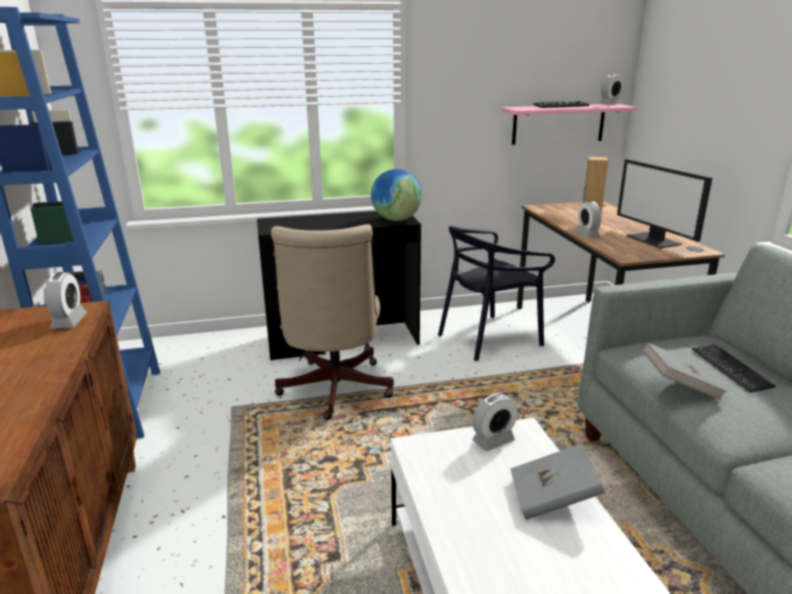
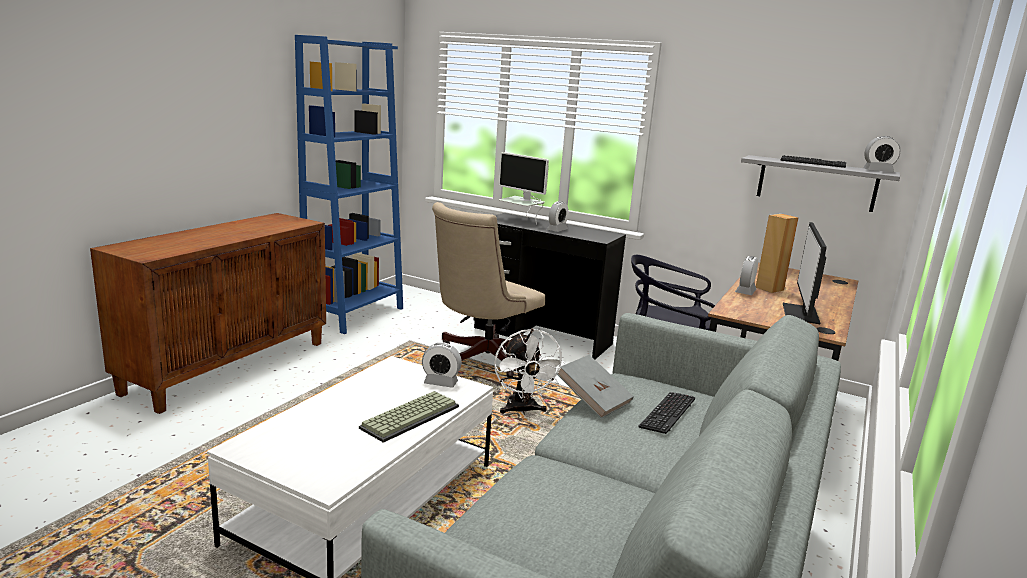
camera: 40 degrees right, 5 degrees down
(69, 321) = (289, 224): alarm clock -> alarm clock (557, 230)
(298, 223) = (521, 221): none -> monitor
(396, 220) = (595, 237): globe -> none
(453, 425) = (522, 410): none -> white fan
(553, 498) = (410, 416): grey book -> keyboard
(558, 124) = (816, 183): pink shelf -> grey shelf

